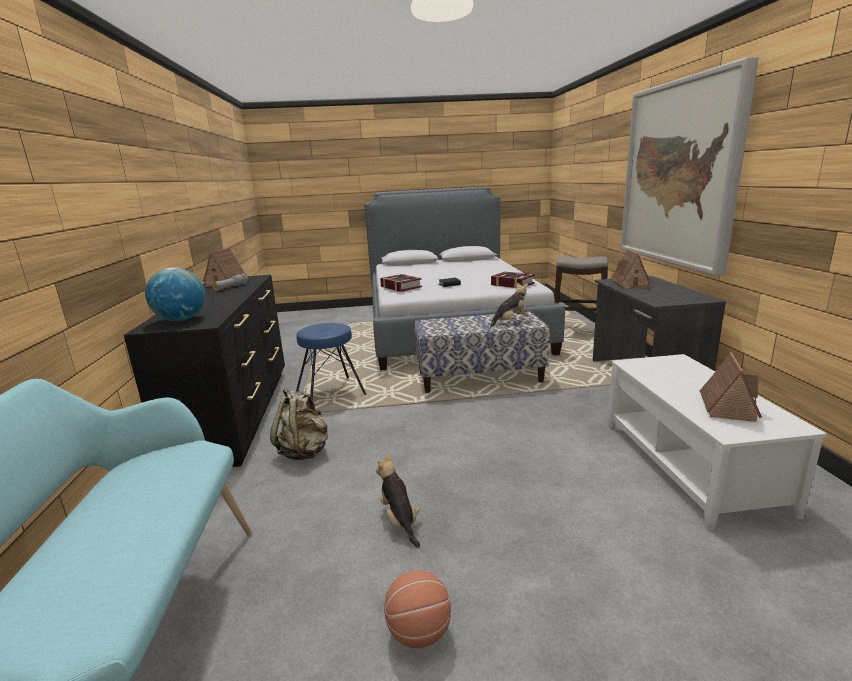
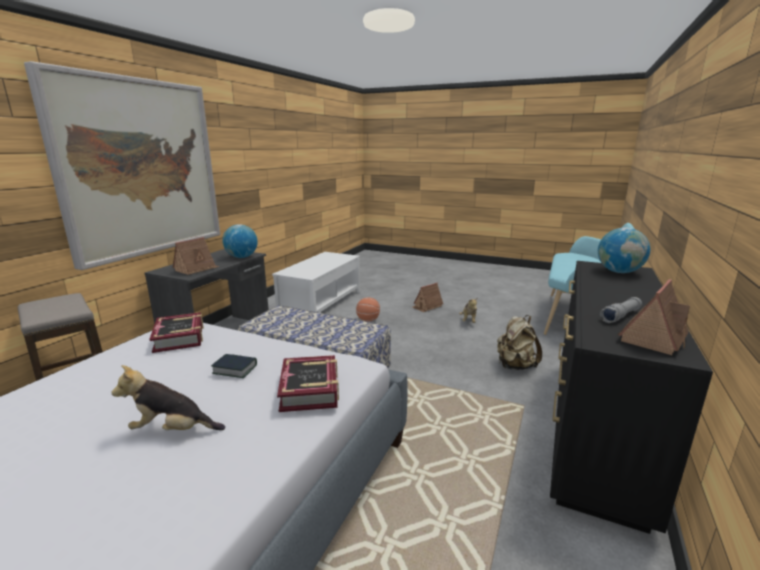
camera: 150 degrees left, 0 degrees up
(331, 393) = (480, 424): blue stool -> none
(419, 632) = (478, 300): basketball -> basketball (368, 320)
(510, 322) = (289, 318): plush toy -> plush toy (173, 430)
(653, 298) = (241, 257): none -> globe
(727, 407) = (328, 259): toy house -> toy house (427, 306)

